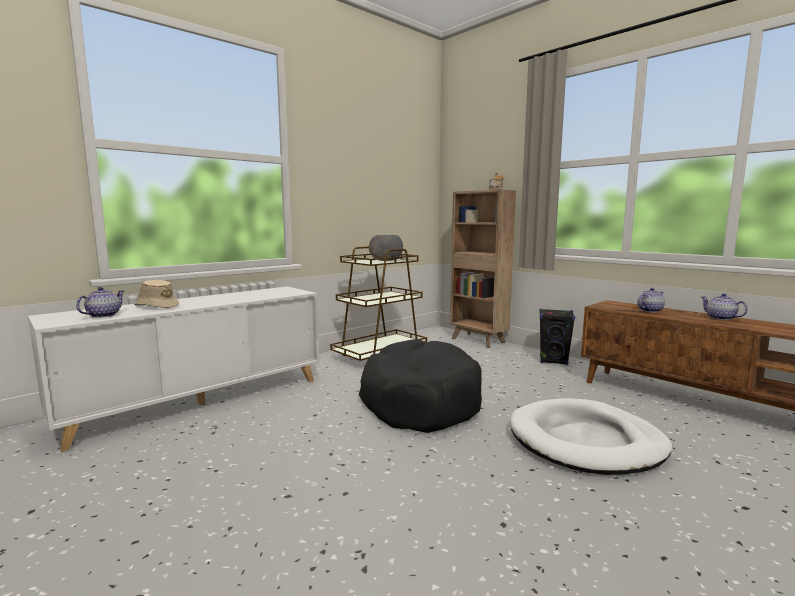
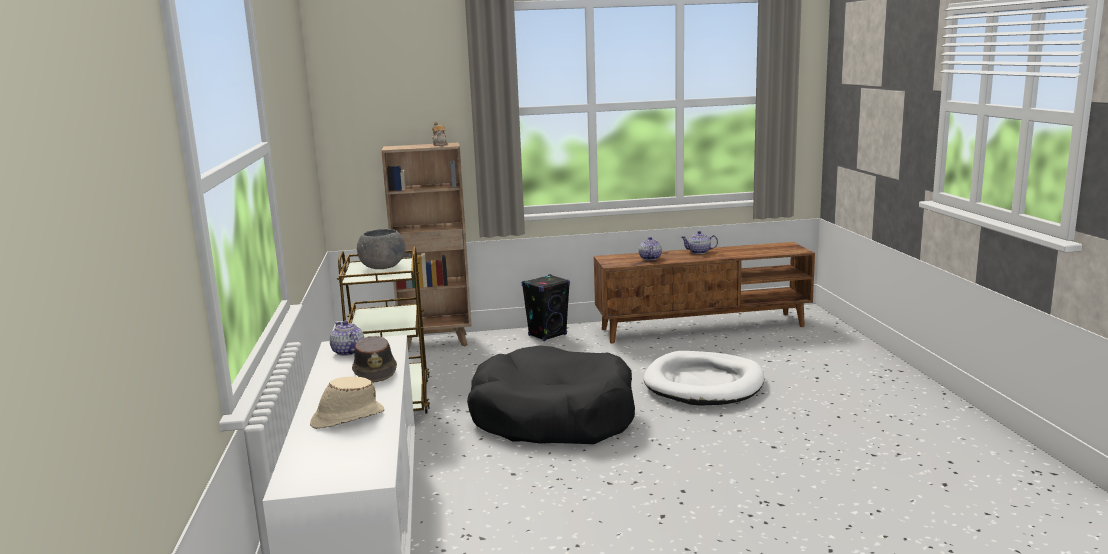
camera: 55 degrees left, 5 degrees up
(103, 315) = (361, 449): teapot -> teapot (348, 352)
(240, 298) = (375, 372): none -> brown hat

